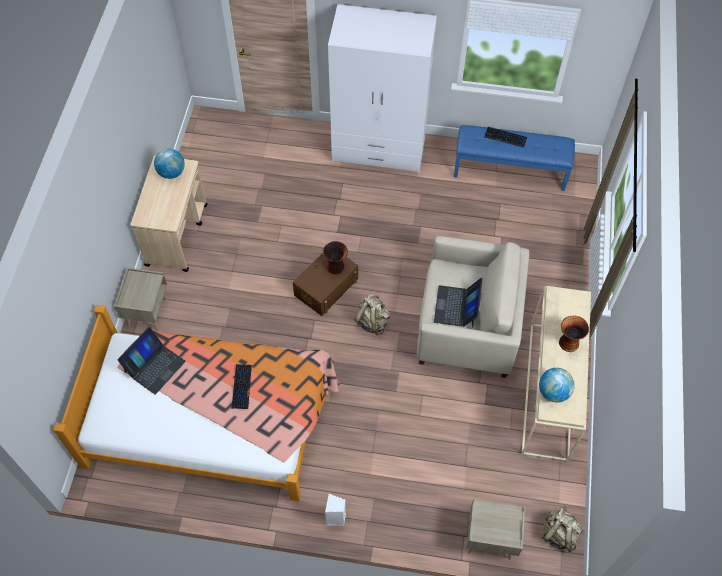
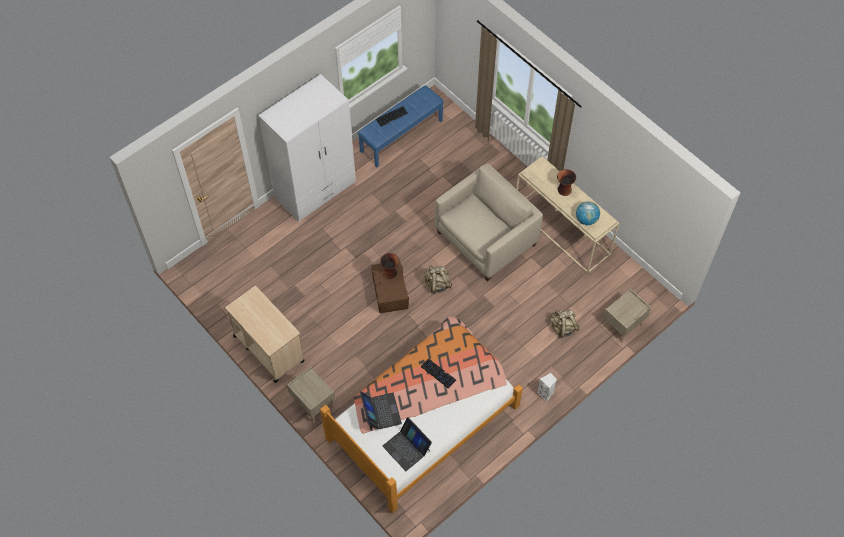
camera: 50 degrees left, 0 degrees up
(171, 172) = (250, 306): globe -> none
(456, 306) = (485, 227): laptop -> laptop (407, 448)
(558, 533) = (646, 291): beige backpack -> beige backpack (563, 328)

